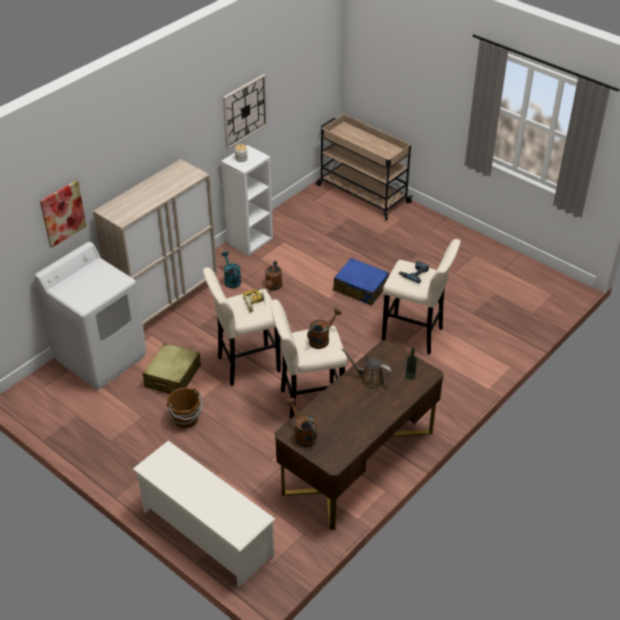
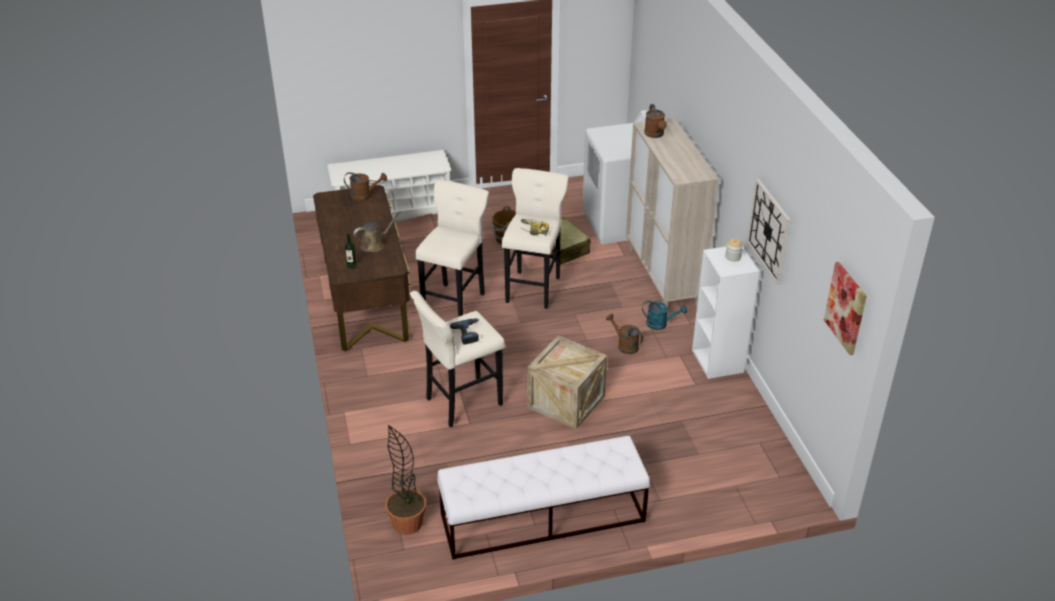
camera: 125 degrees right, 5 degrees down
(62, 213) = (667, 91): picture -> picture (846, 308)
(321, 339) = (449, 244): brown watering can -> brown watering can (655, 135)
(360, 288) = (566, 402): blue suitcase -> crate
(362, 193) = (743, 492): beige cart -> none
(466, 254) = (542, 518): none -> white bench
(535, 303) = (407, 523): none -> potted plant

